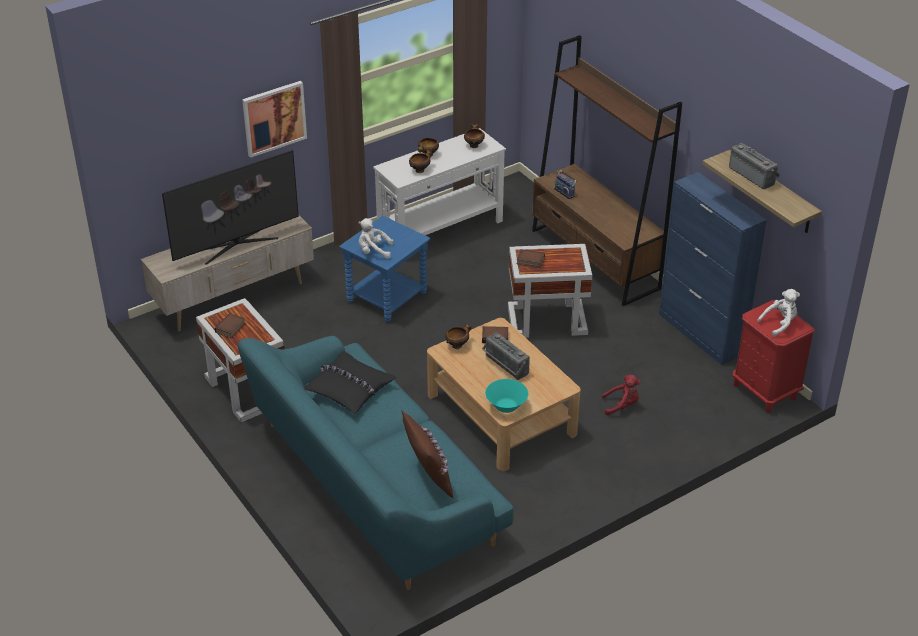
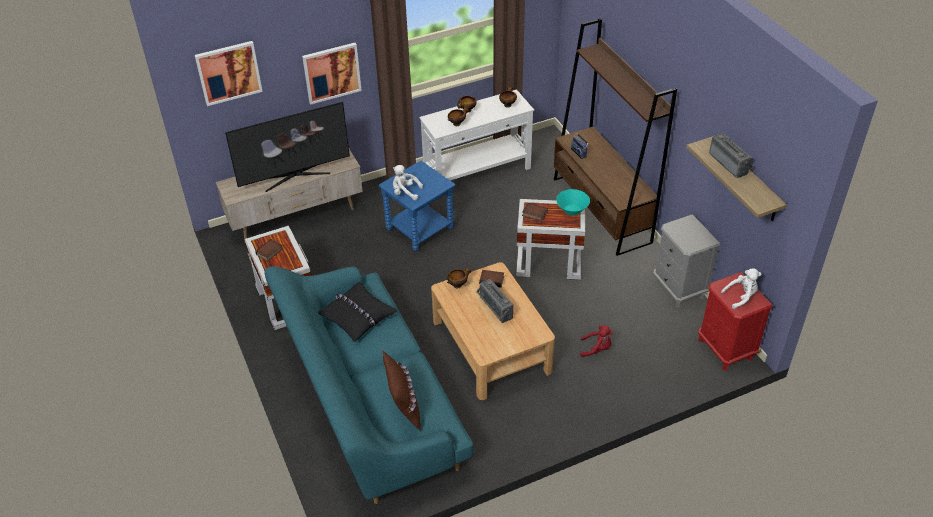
camera: 10 degrees right, 5 degrees up
(161, 123) = (228, 72): none -> picture
(506, 406) = (486, 347): turquoise bowl -> turquoise bowl (572, 210)
(701, 334) = (679, 288): blue cabinet -> grey nightstand

